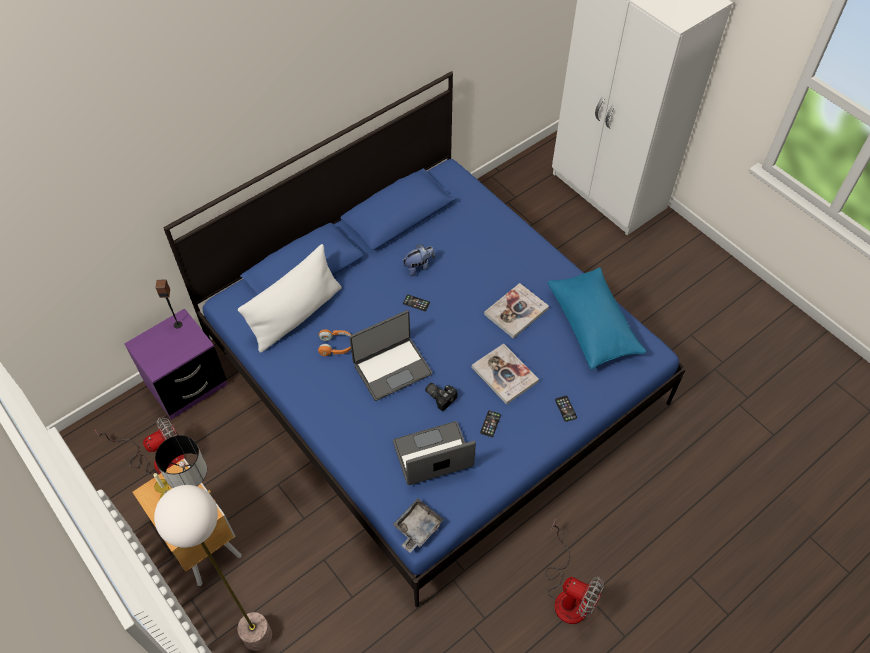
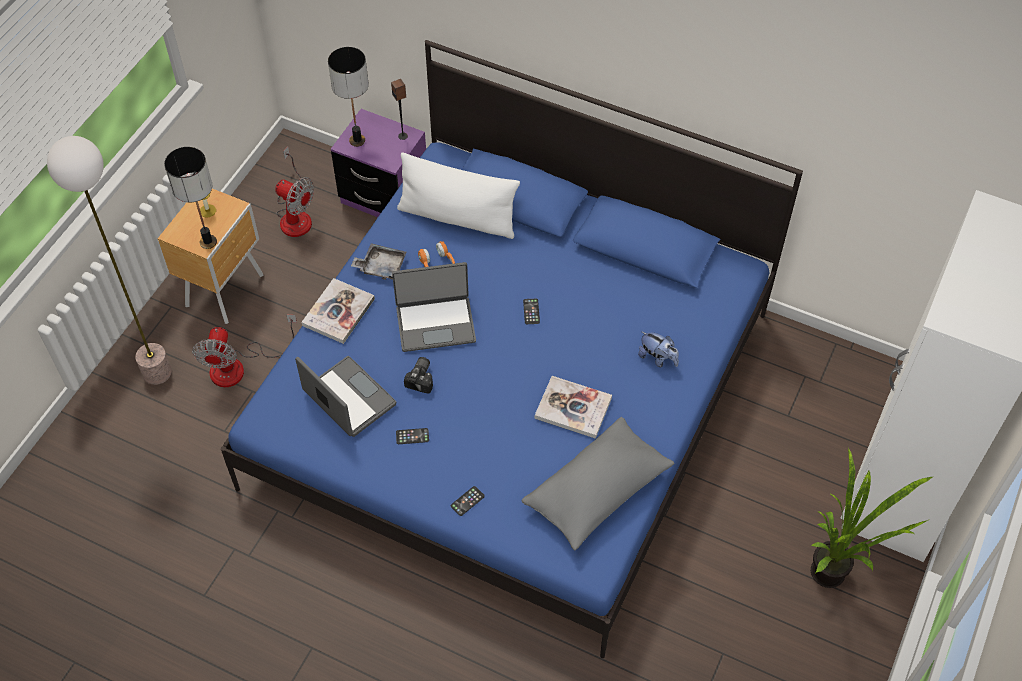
camera: 65 degrees right, 0 degrees up
(158, 359) = (357, 141): none -> table lamp
(392, 368) = (435, 323): laptop -> laptop turned 45 degrees counterclockwise
(417, 528) = (263, 417): grey tray -> grey tray (381, 266)
(418, 267) = (582, 294): plush toy -> plush toy (657, 358)
(504, 374) = (481, 427): book -> book (338, 312)
(567, 594) = (306, 625): fan -> fan (239, 366)
(593, 325) = (597, 492): blue pillow -> grey pillow
(659, 253) = (835, 576): none -> potted plant

